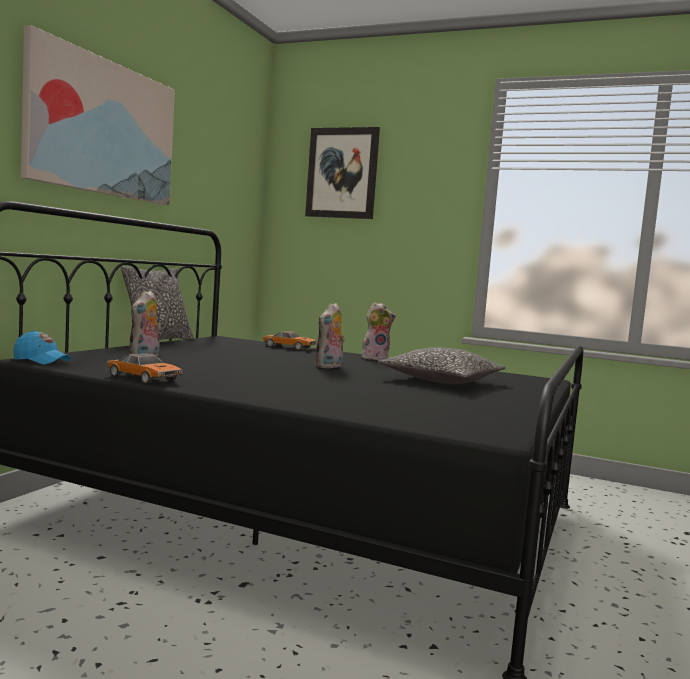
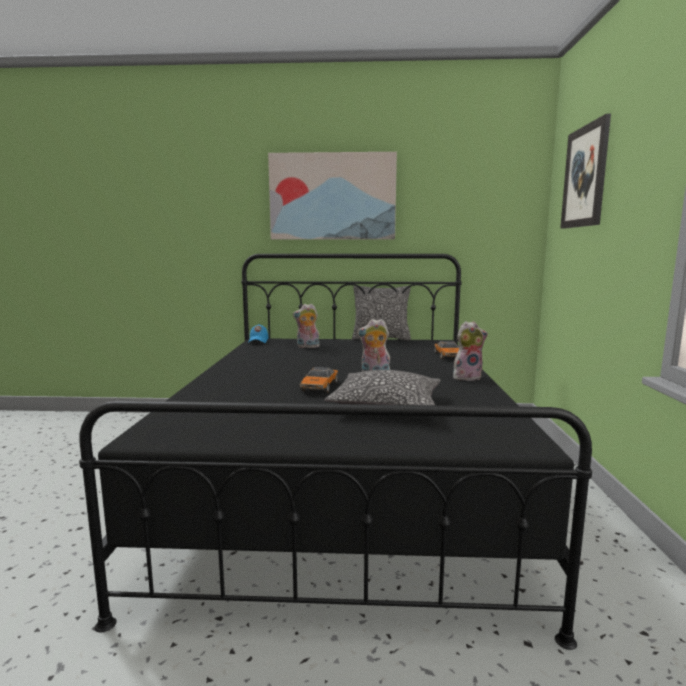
camera: 70 degrees right, 5 degrees up
(144, 379) = (237, 357): toy car -> toy car (319, 387)
(375, 358) = (467, 377): plush toy -> plush toy turned 60 degrees counterclockwise

